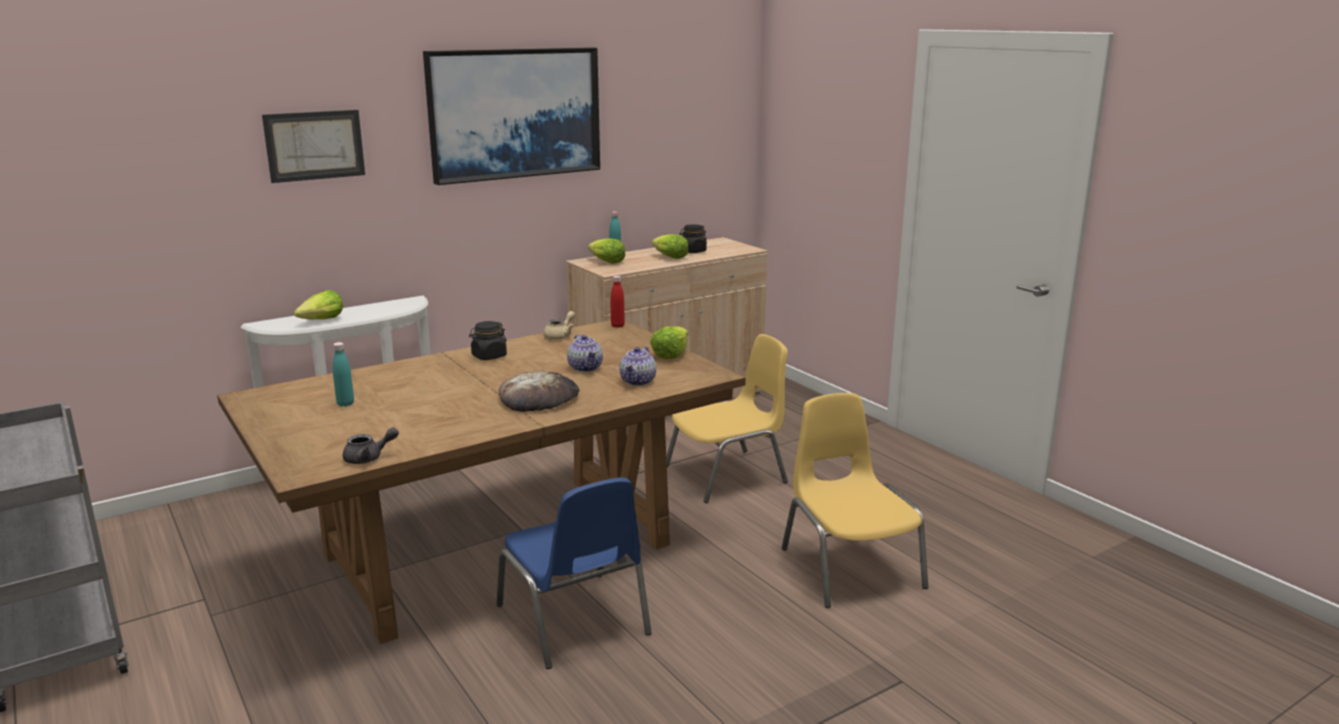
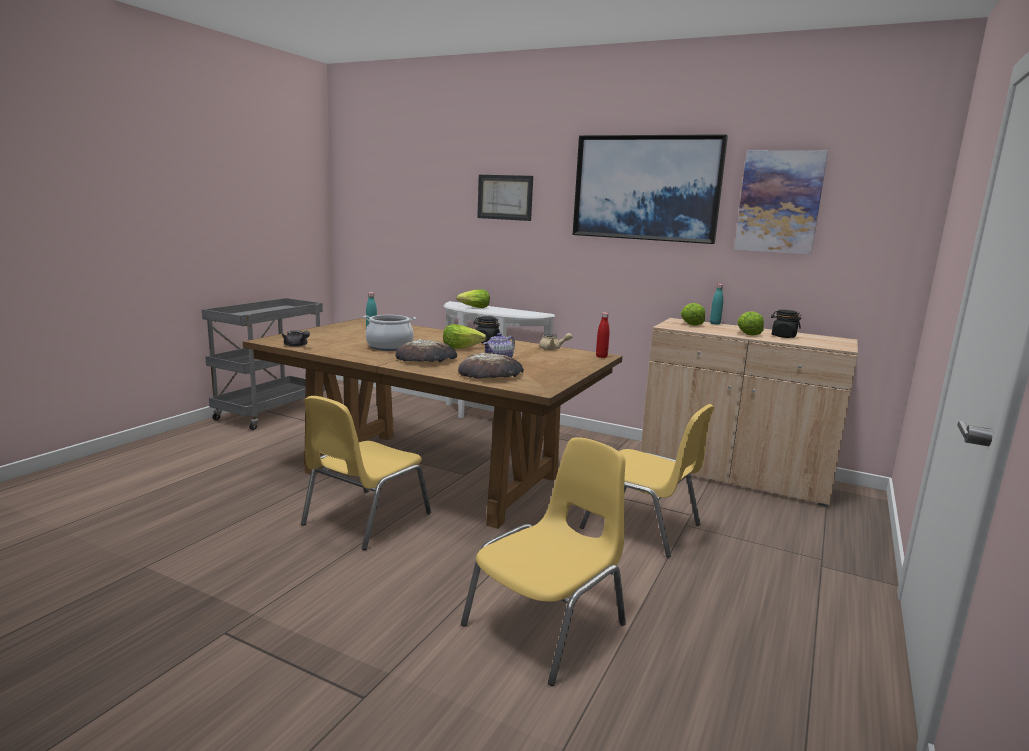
camera: 60 degrees right, 5 degrees down
(450, 406) = (389, 347): none -> cooking pot
(574, 621) = (364, 519): blue chair -> yellow chair
(638, 381) = (491, 374): teapot -> bread
(646, 116) = (779, 202): none -> picture
(670, 354) = (564, 374): lettuce -> lettuce (462, 348)

